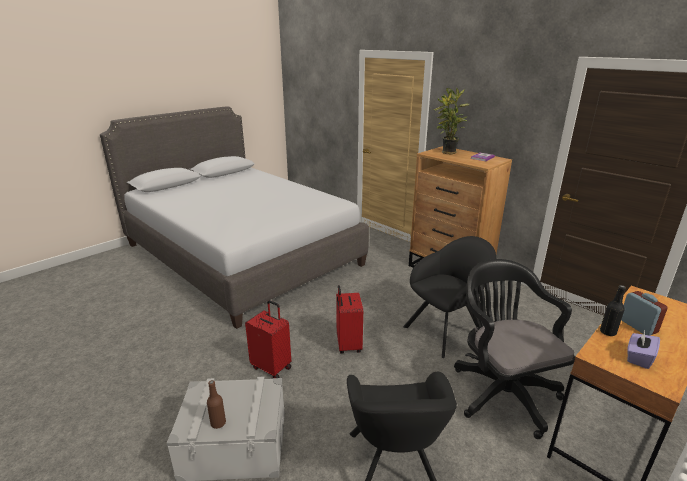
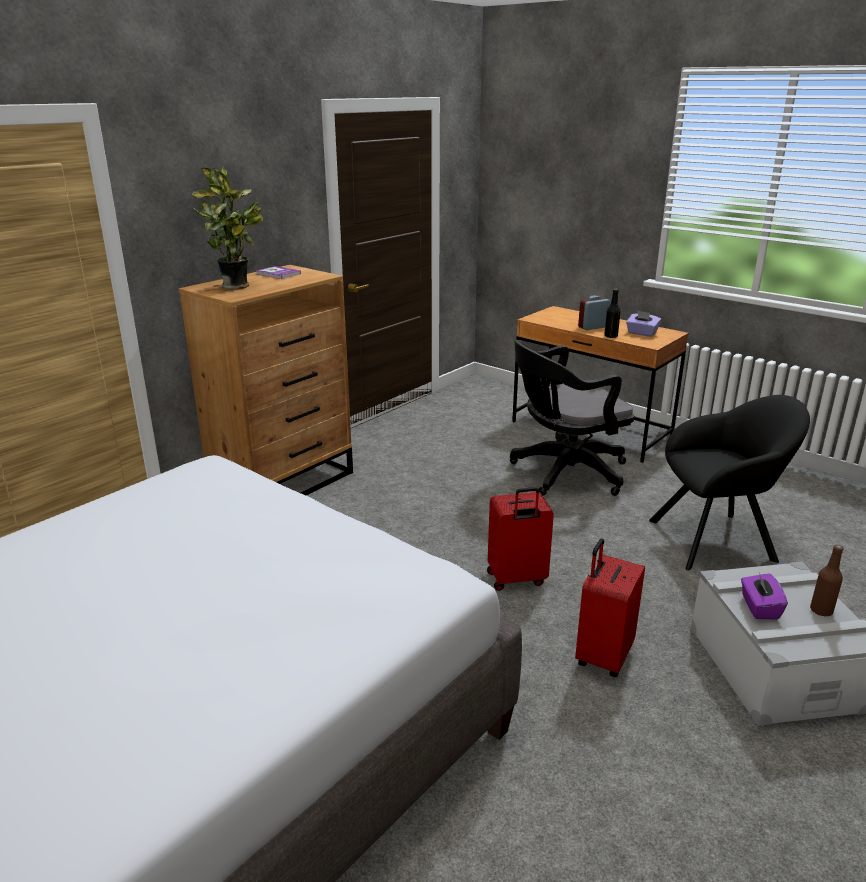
camera: 95 degrees left, 0 degrees up
(235, 392) = (759, 607): none -> purple tissue box
(447, 330) = (456, 496): black armchair -> none

